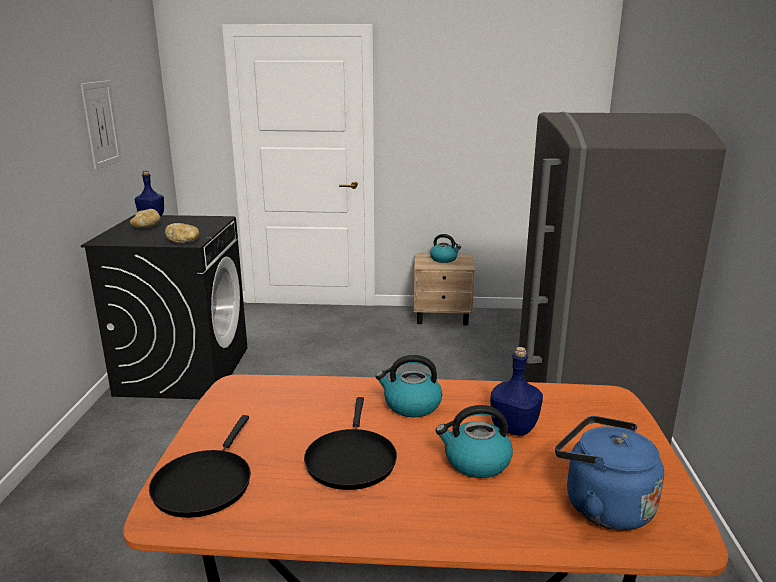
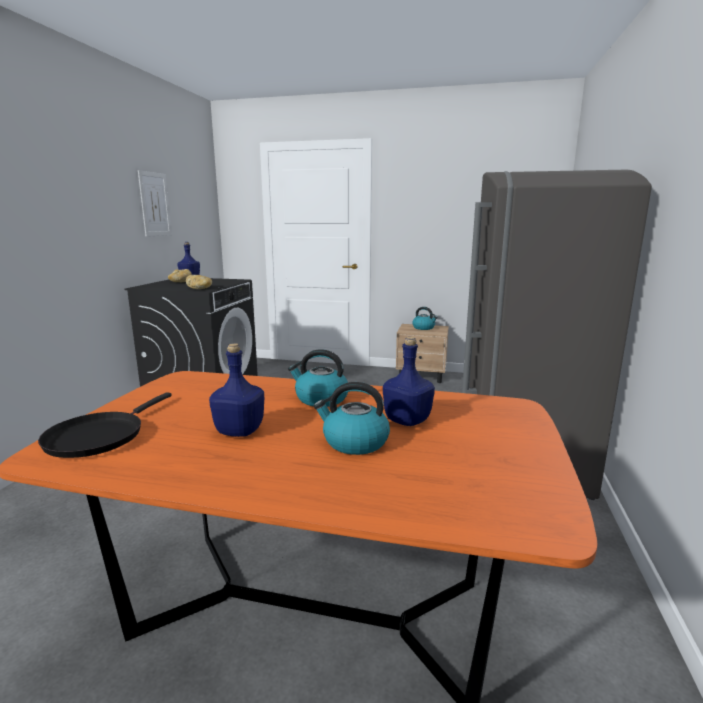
camera: 10 degrees right, 5 degrees down
(351, 459) = (238, 431): black frying pan -> blue bottle
(602, 505) = (466, 487): blue kettle -> none

